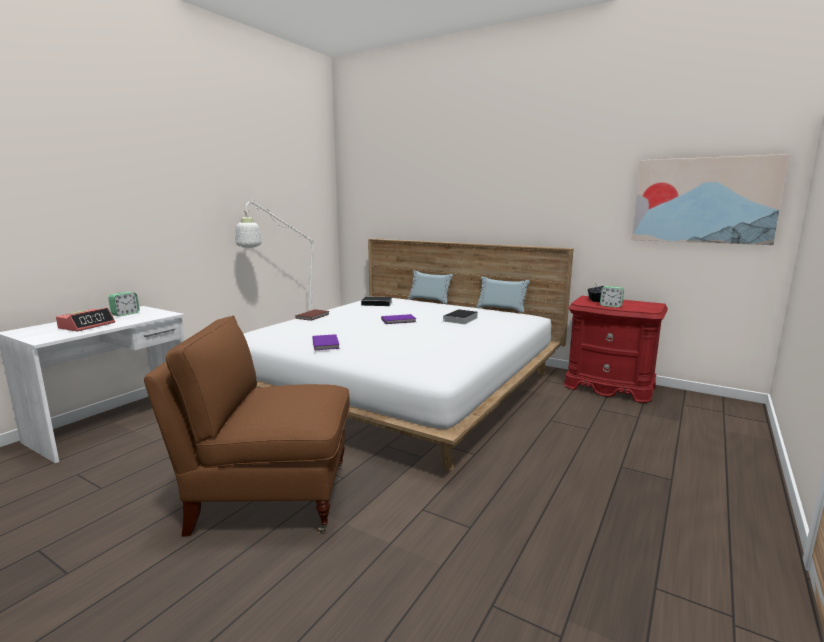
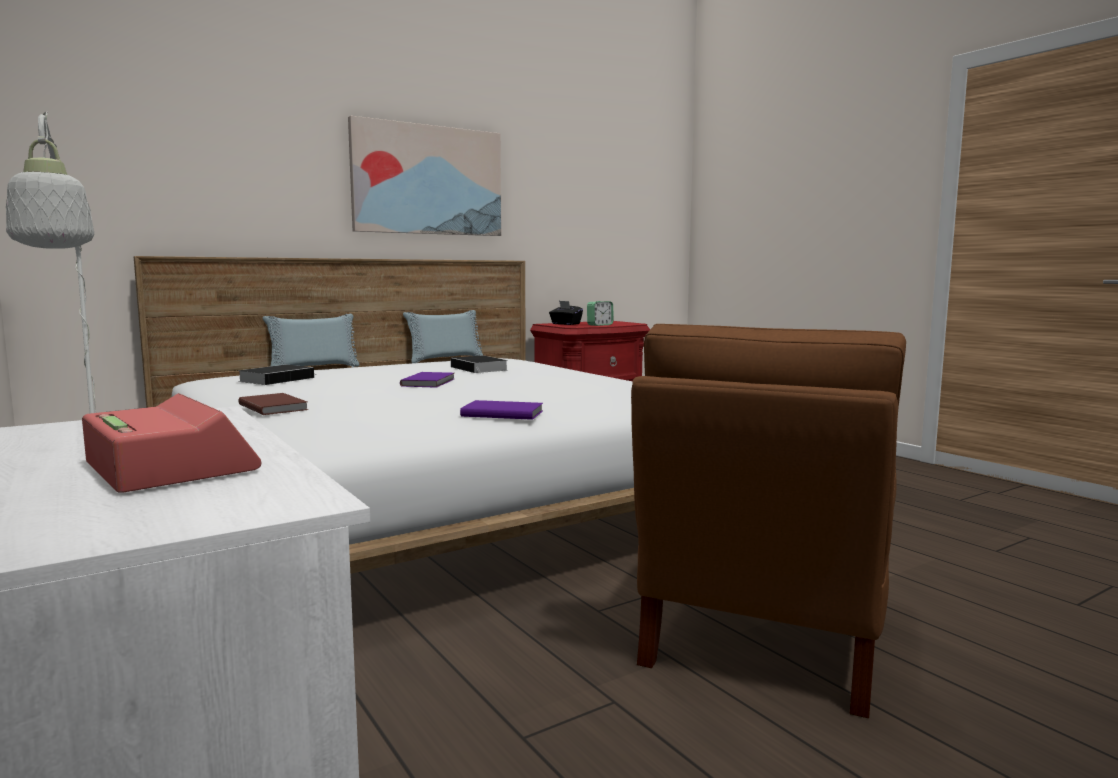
camera: 65 degrees left, 5 degrees down
(125, 314) = (74, 440): alarm clock -> none
(703, 200) = (628, 204): picture -> picture (427, 180)

